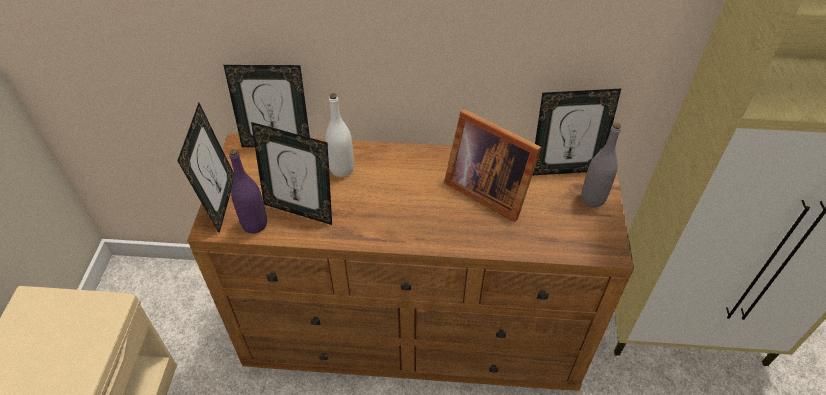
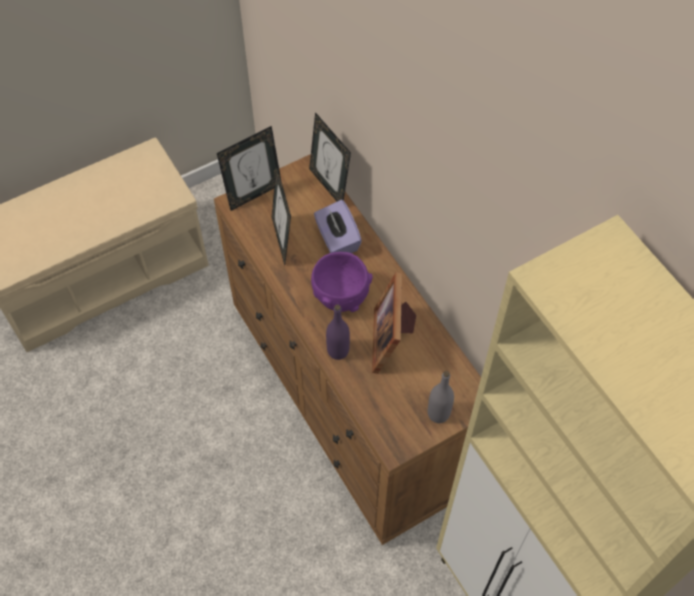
camera: 55 degrees right, 10 degrees up
(254, 224) = (252, 224): purple bottle -> purple bottle (338, 351)
(342, 169) = (337, 239): white bottle -> purple tissue box
(407, 200) = (341, 296): none -> purple bowl
(564, 169) = (455, 379): picture frame -> none

